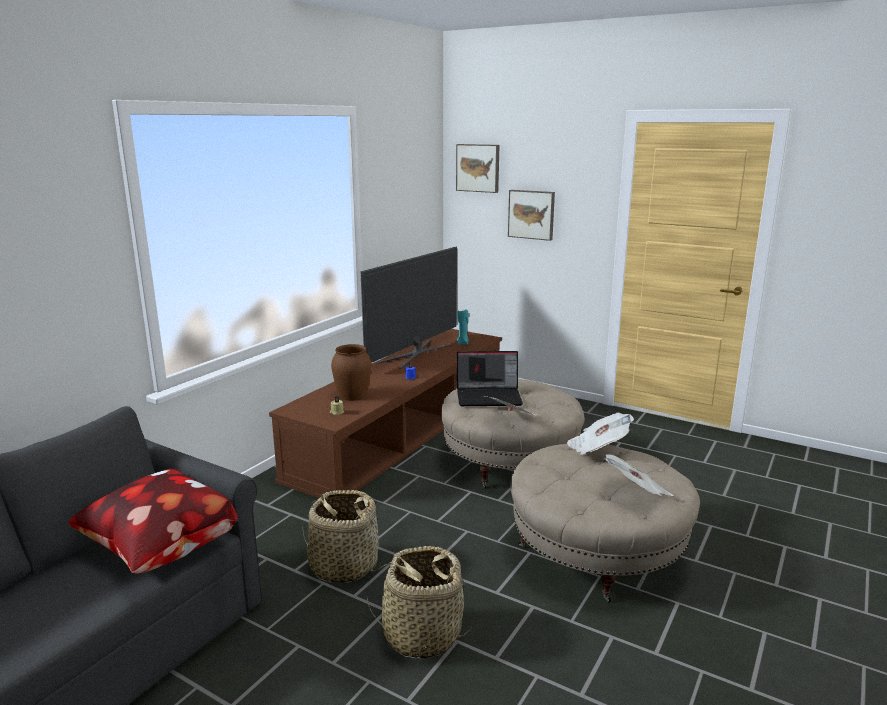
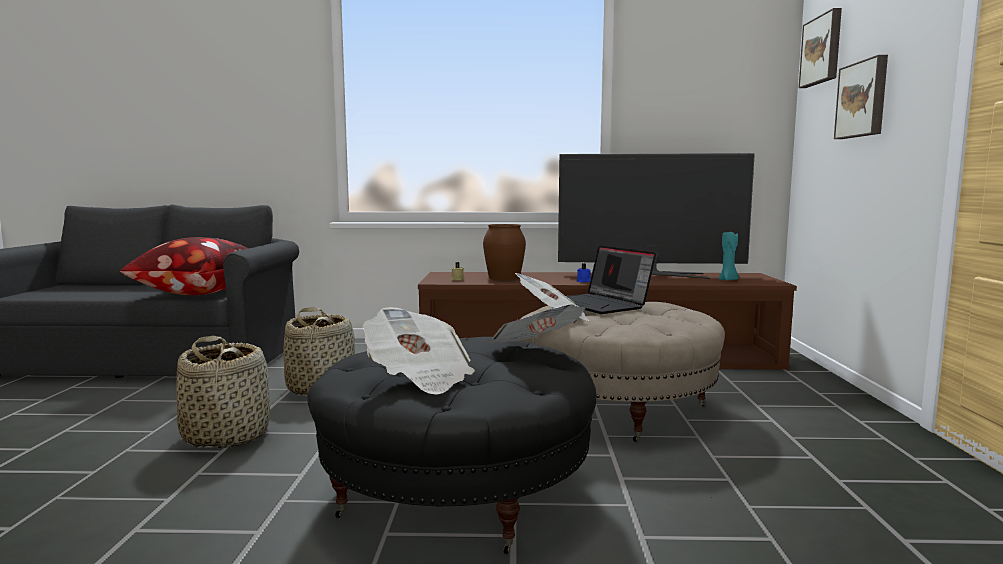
camera: 60 degrees right, 10 degrees down
(597, 551) = (457, 490): beige ottoman -> black ottoman

